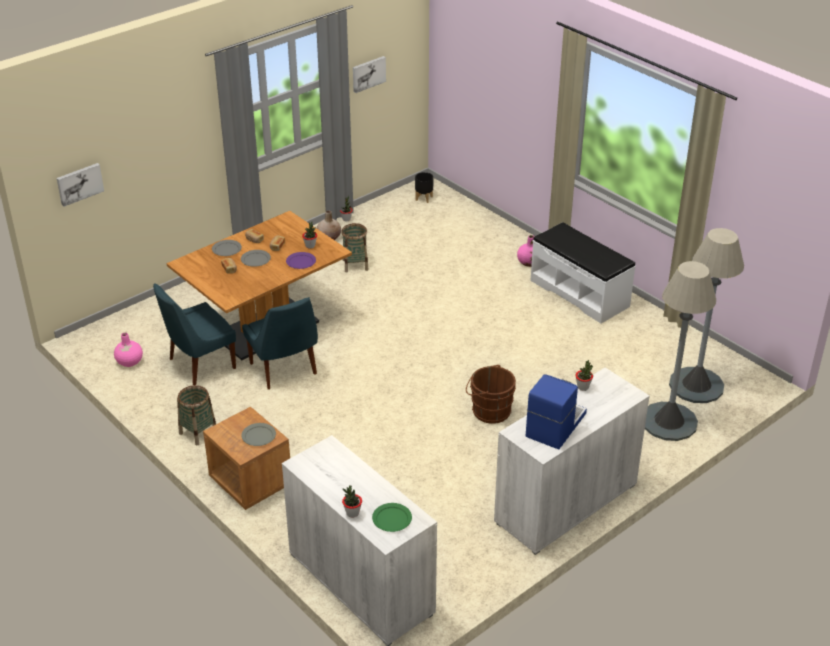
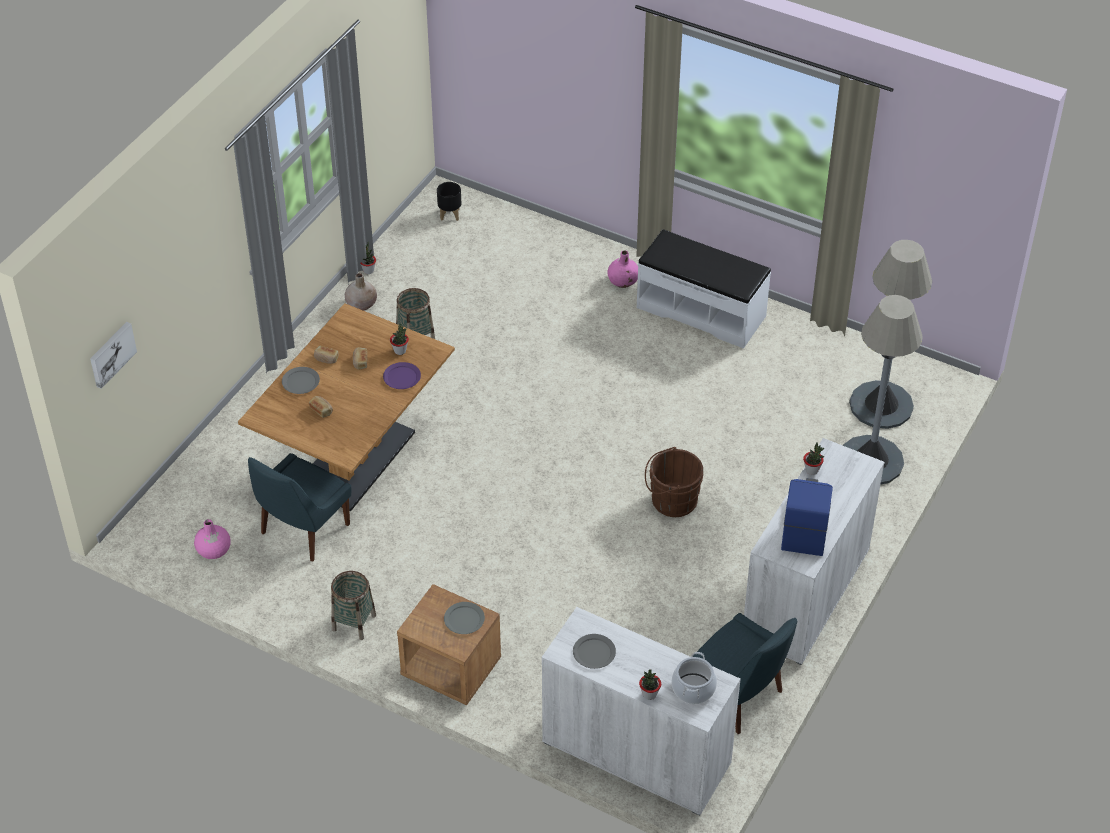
camera: 20 degrees left, 10 degrees up
(256, 259) = (345, 388): grey plate -> grey plate (594, 653)
(284, 370) = (409, 511): blue chair -> blue chair (738, 697)
(368, 73) = (372, 87): picture -> none
(392, 518) = (693, 688): green plate -> cooking pot

